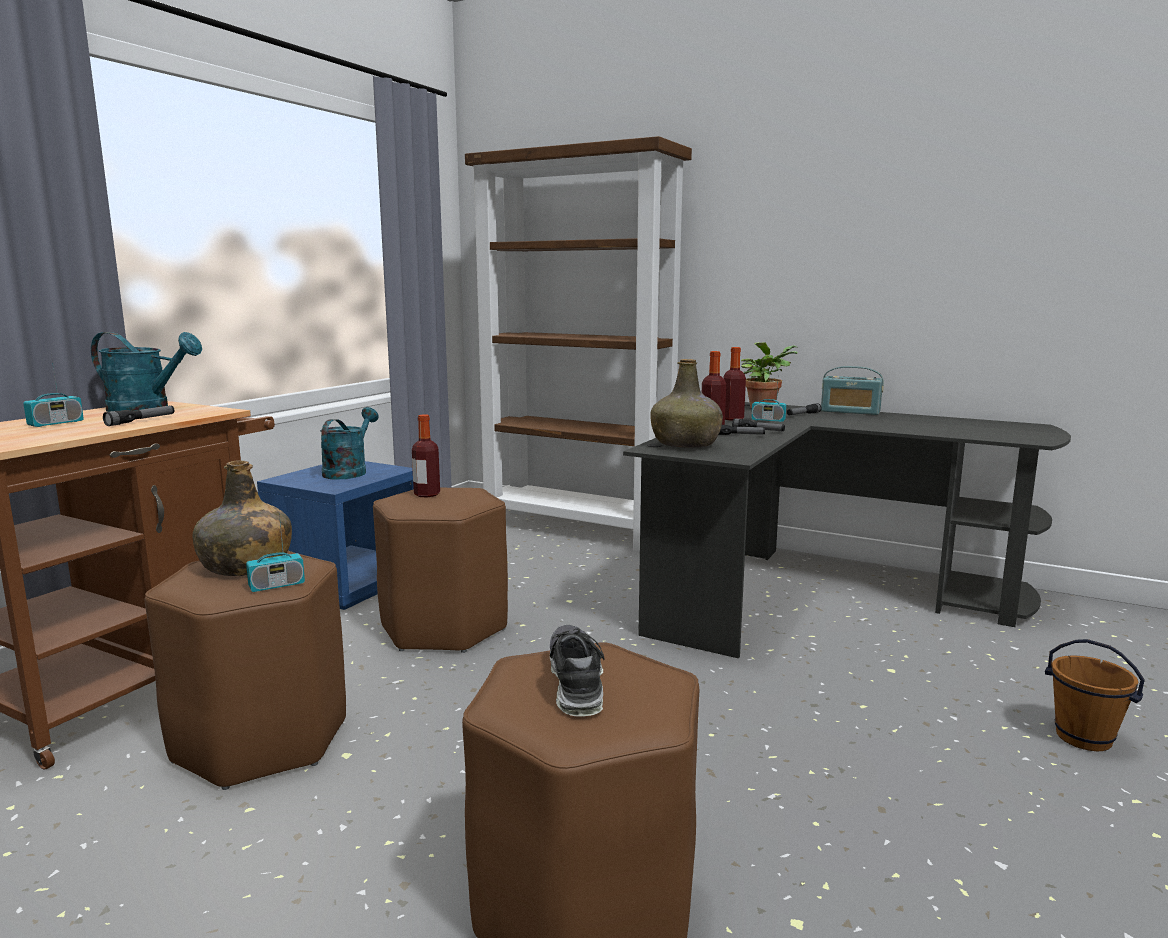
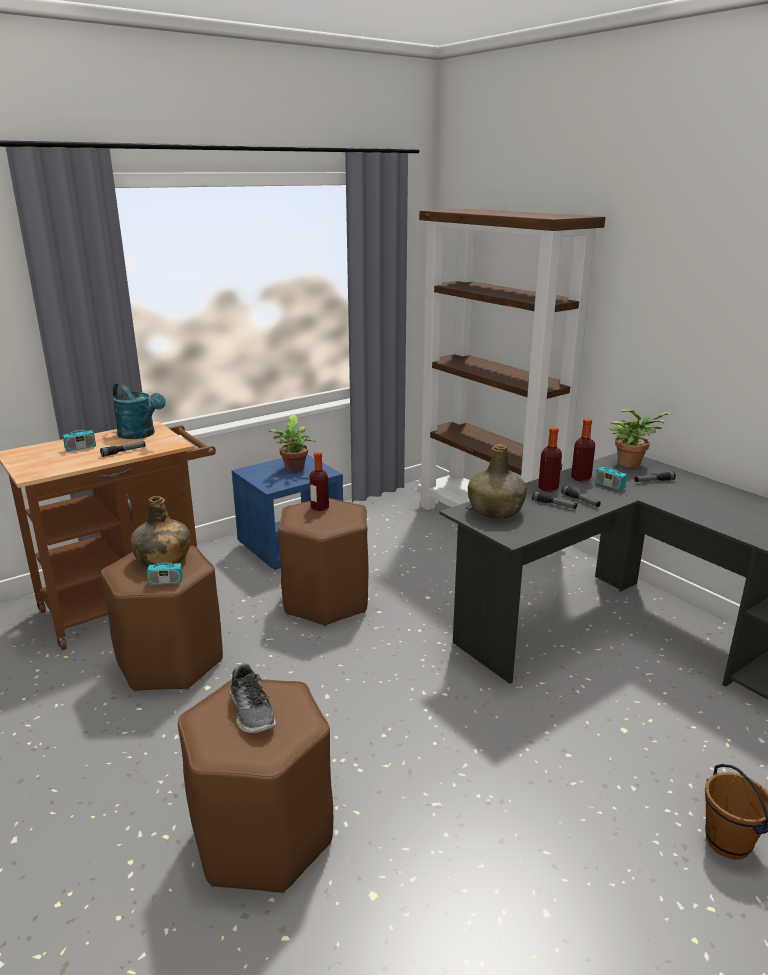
camera: 25 degrees right, 10 degrees up
(349, 471) = (294, 469): turquoise watering can -> potted plant
(575, 682) = (252, 711): shoe -> shoe turned 135 degrees clockwise
(850, 411) = (706, 483): radio -> none

